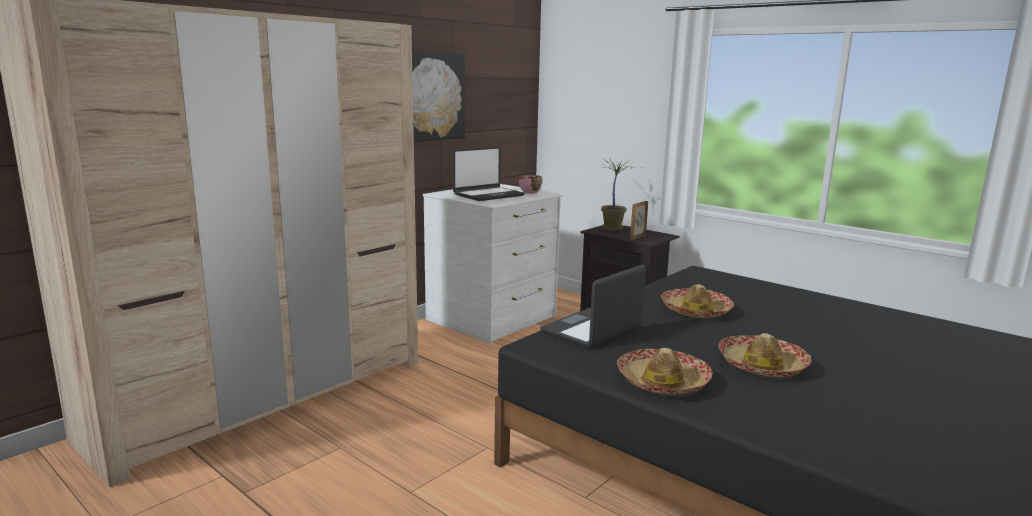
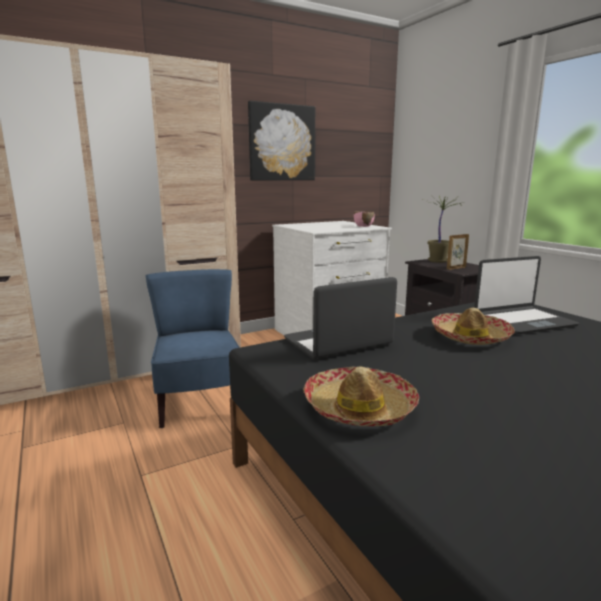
camera: 20 degrees right, 0 degrees up
(409, 414) = (199, 403): none -> blue chair
(488, 195) = (323, 226): laptop -> laptop (523, 321)
(761, 365) = (507, 406): hat -> none

